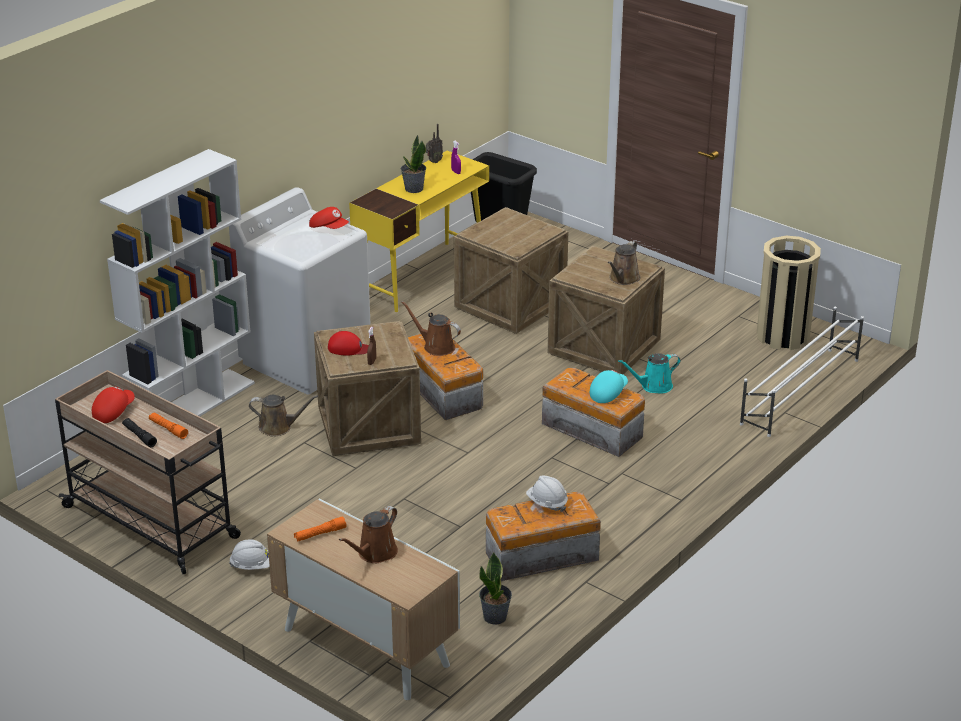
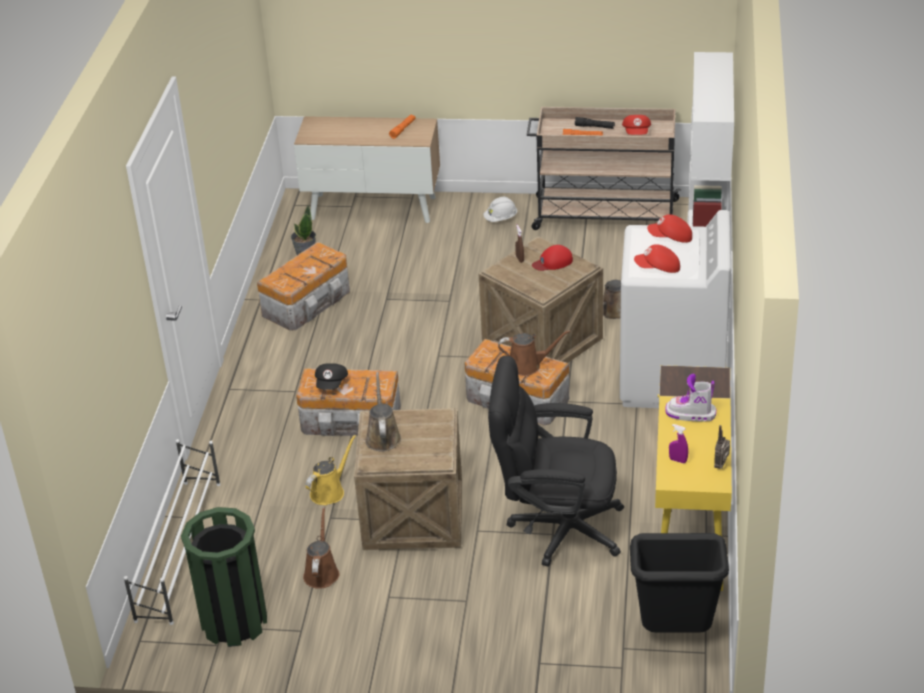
camera: 150 degrees right, 5 degrees up
(286, 244) = (670, 238): none -> red cap
(375, 553) = (356, 133): brown watering can -> brown watering can (321, 572)
(413, 189) = (690, 414): potted plant -> boot
(510, 306) = (556, 527): crate -> black office chair
(547, 503) = (305, 275): white hard hat -> none
(608, 393) = (332, 384): turquoise cap -> black cap
(653, 386) = (329, 491): turquoise watering can -> yellow watering can
(782, 336) = (234, 621): beige trash can -> green trash can

